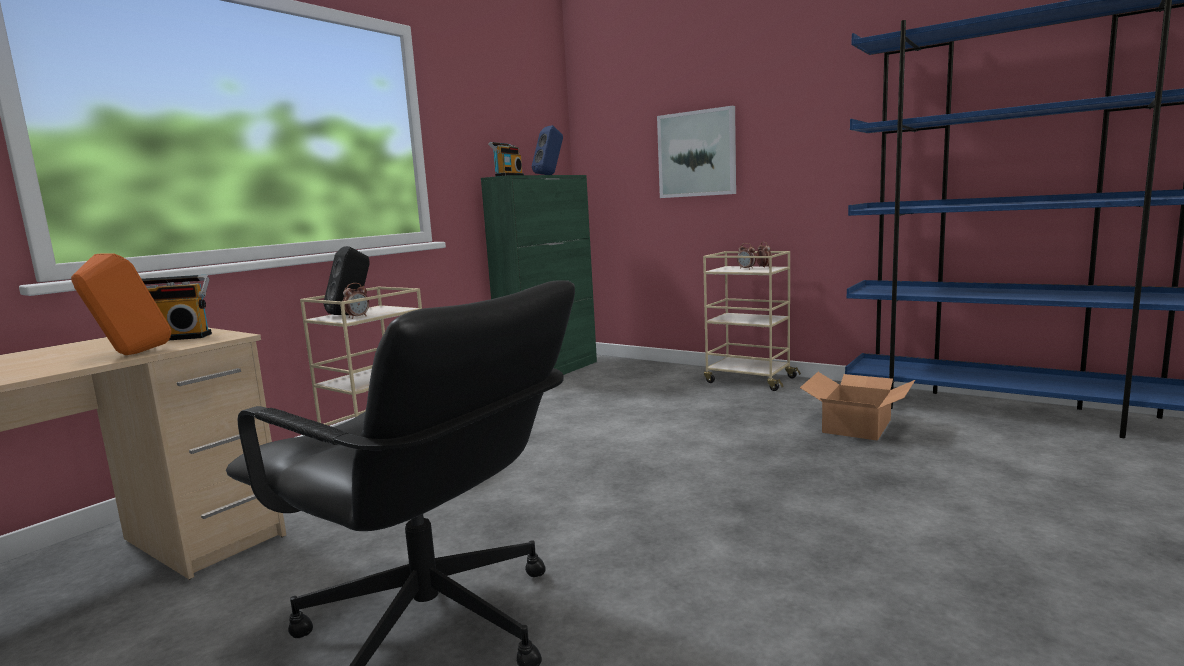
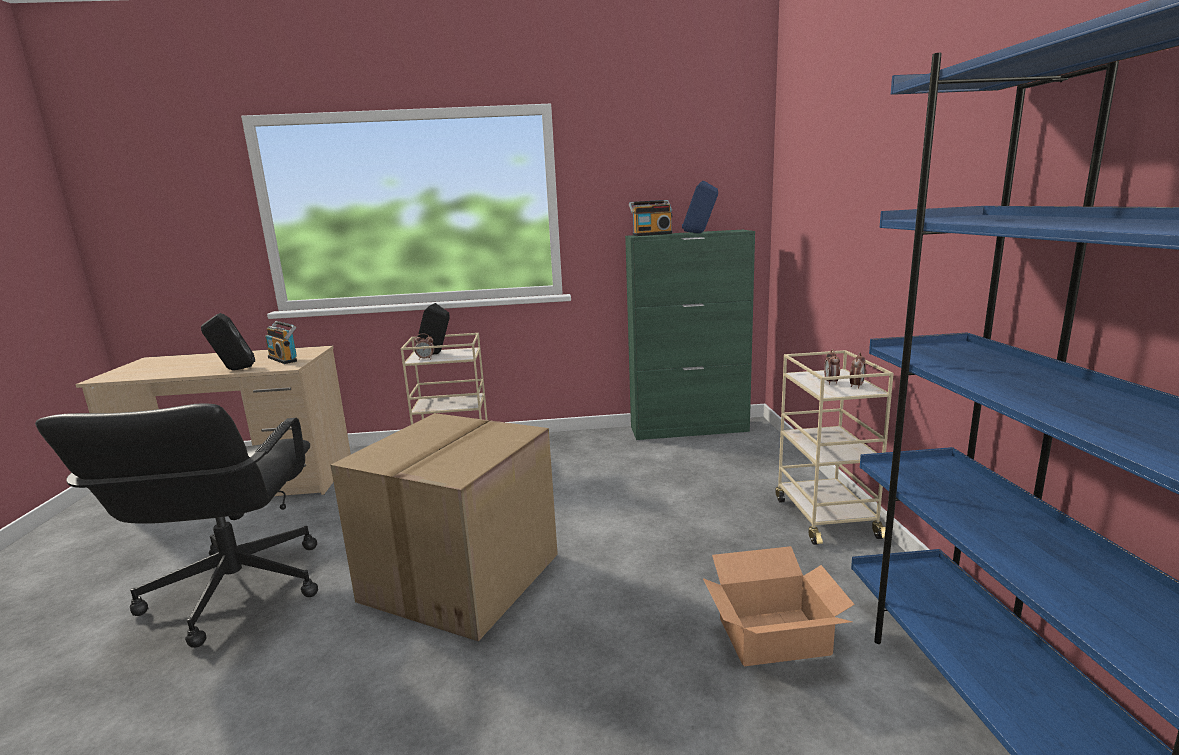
camera: 50 degrees right, 5 degrees up
(129, 355) = (234, 370): orange speaker -> black speaker
(634, 497) = (462, 579): none -> cardboard box
(697, 154) = (843, 219): picture -> none

